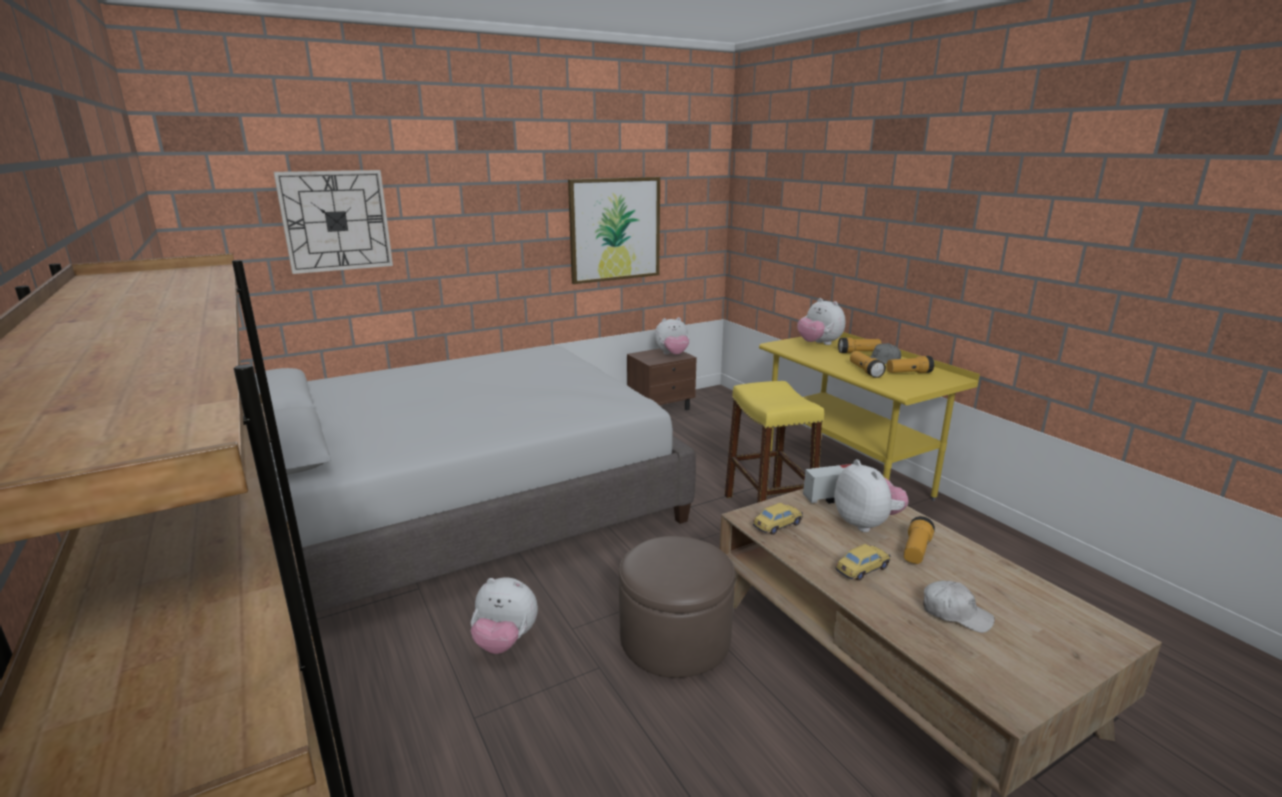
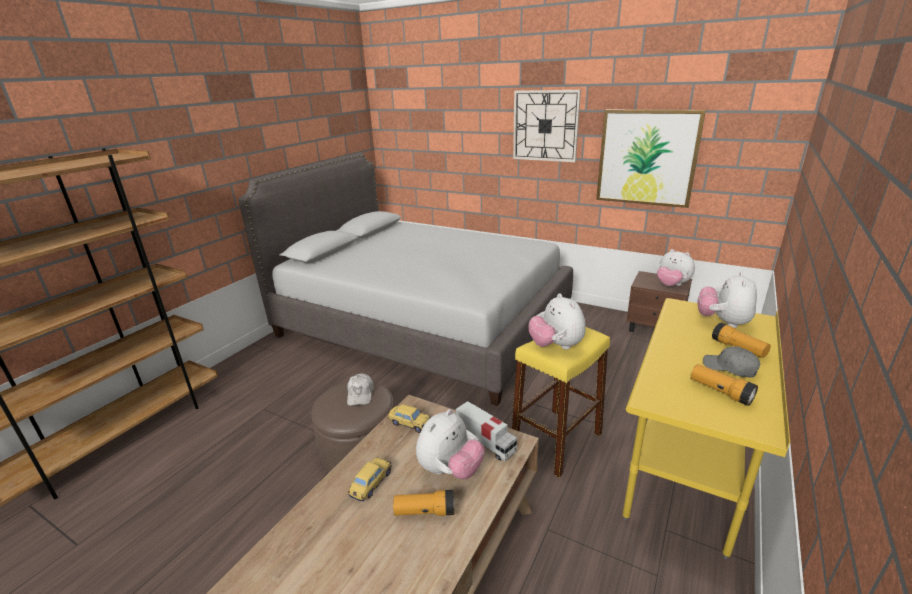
camera: 60 degrees right, 5 degrees up
(336, 221) = (444, 131): wall clock -> wall clock (545, 126)
(505, 641) = (322, 392): plush toy -> plush toy (556, 346)
(862, 570) = (371, 484): toy car -> toy car turned 90 degrees counterclockwise
(865, 371) = (679, 364): flashlight -> none
(955, 613) = (332, 556): white cap -> white cap (360, 394)

